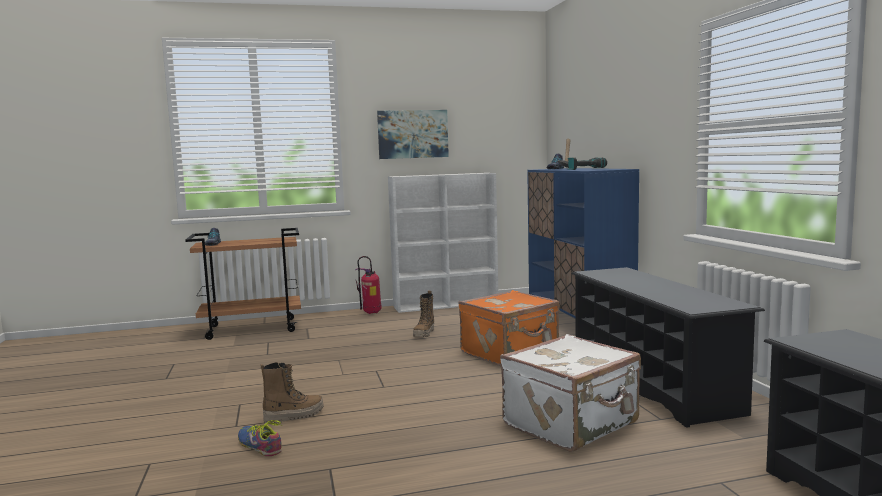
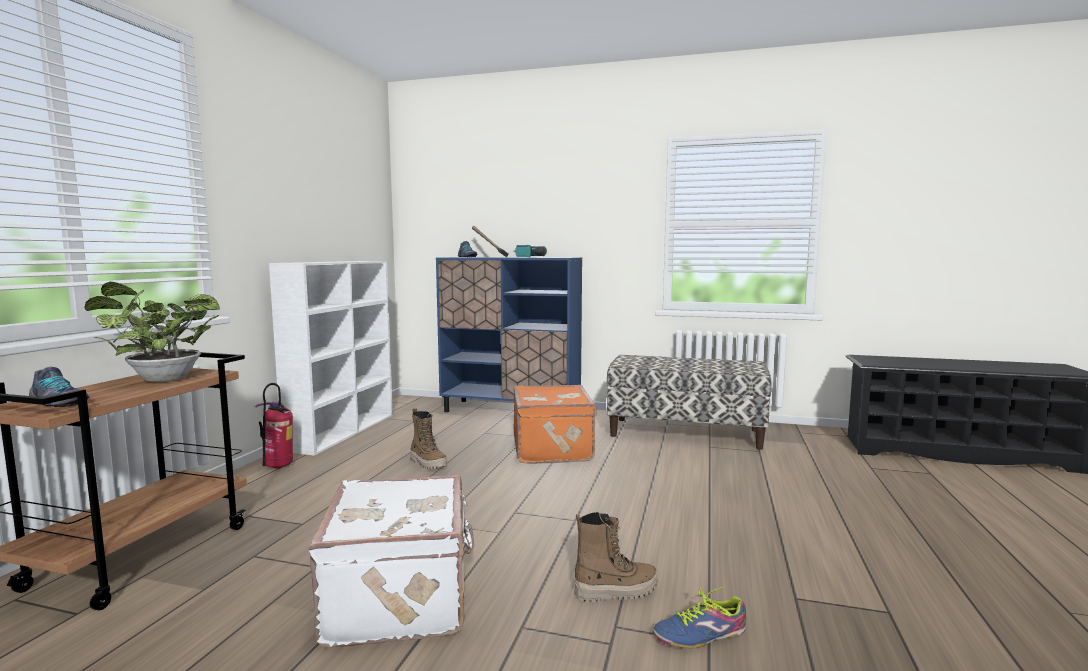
camera: 60 degrees left, 0 degrees up
(264, 241) = (160, 379): none -> potted plant
(294, 416) = (616, 591): boot -> boot turned 75 degrees clockwise
(412, 134) = (288, 204): picture -> none
(572, 424) = (750, 475): white suitcase -> white suitcase (402, 597)
(652, 382) = (685, 433): black shoe rack -> bench

